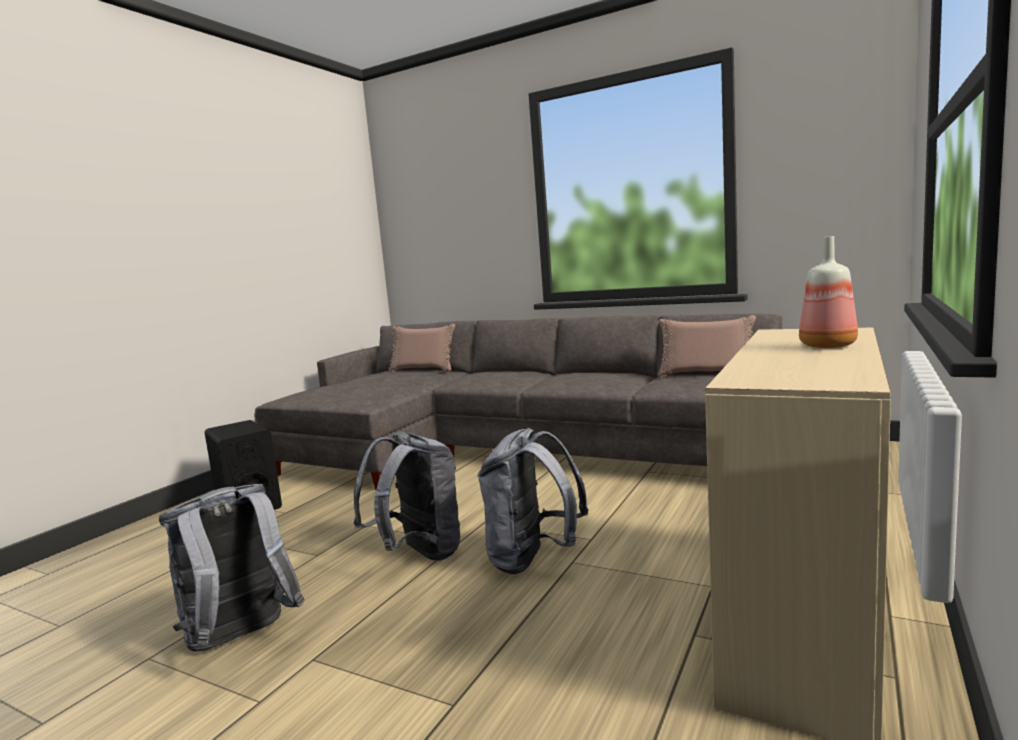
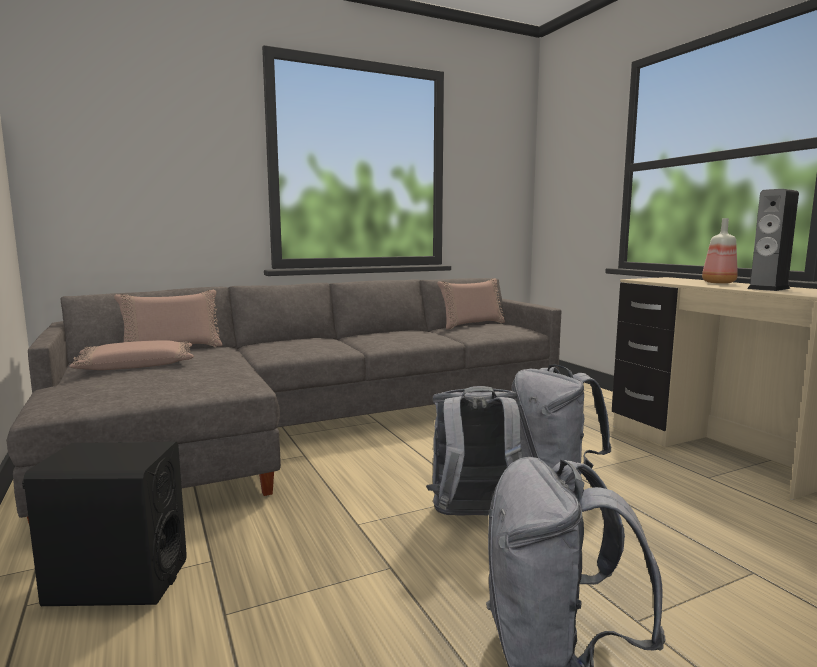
camera: 55 degrees left, 0 degrees up
(373, 378) = (136, 363): none -> beige pillow
(787, 364) = (768, 288): none -> speaker

